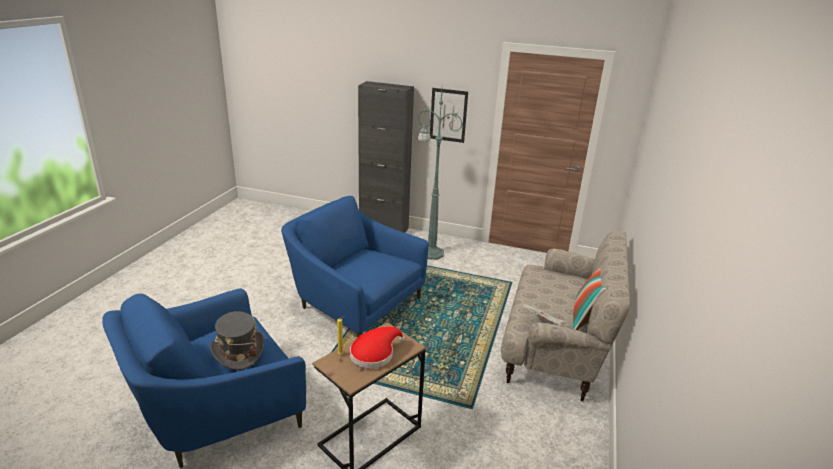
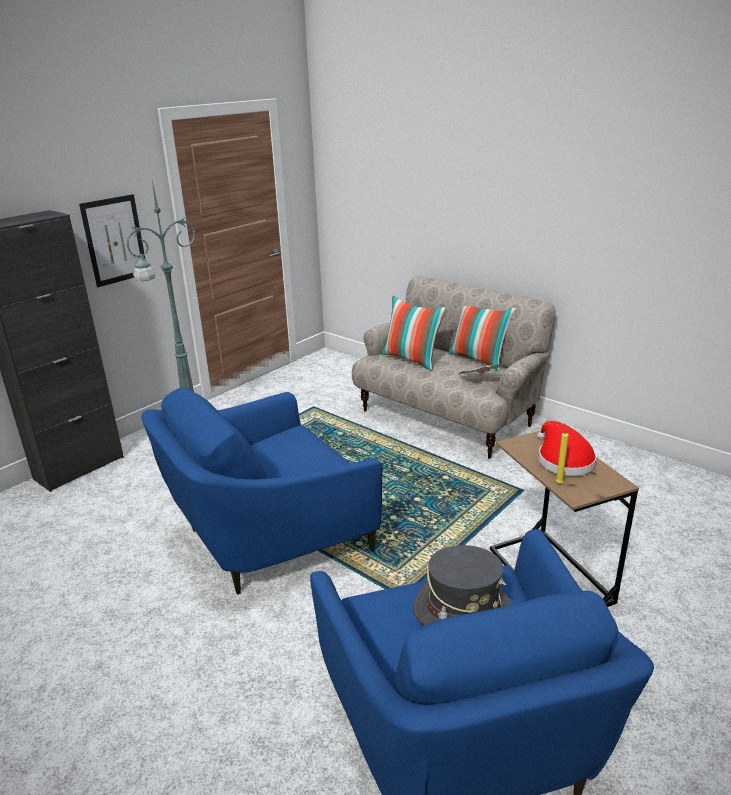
camera: 65 degrees left, 0 degrees up
(551, 285) = (411, 359): none -> pillow

